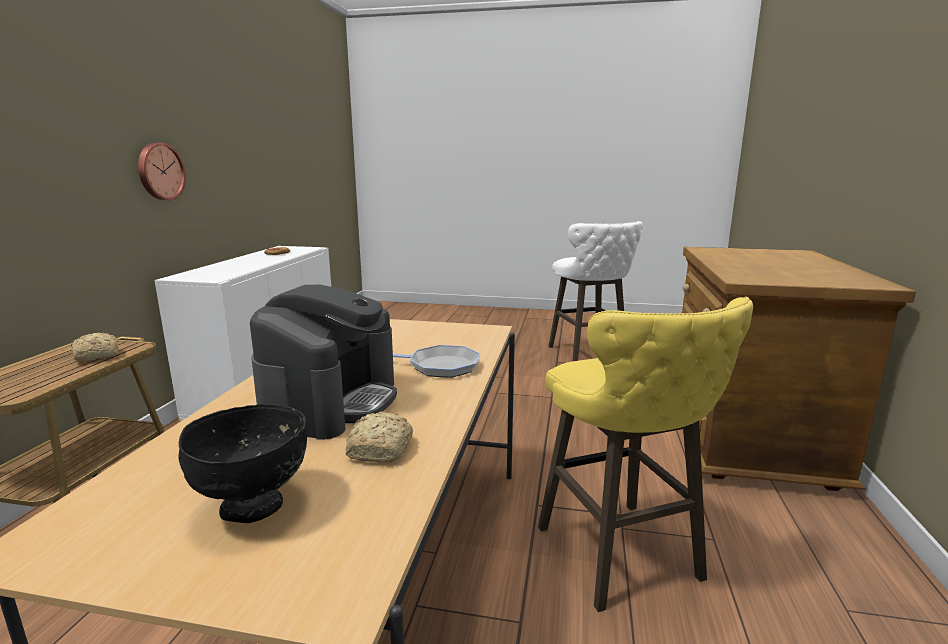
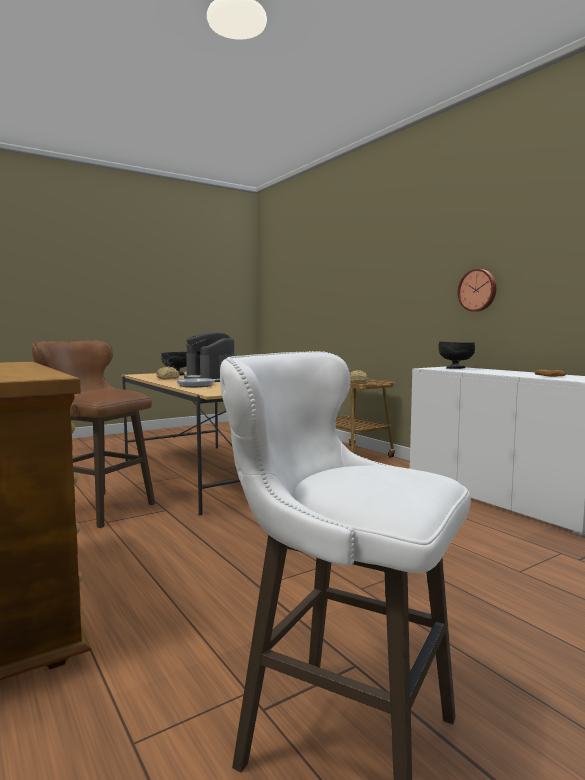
camera: 135 degrees right, 10 degrees down
(214, 273) = (456, 368): none -> black bowl
(621, 557) = (97, 508): yellow stool -> brown stool

